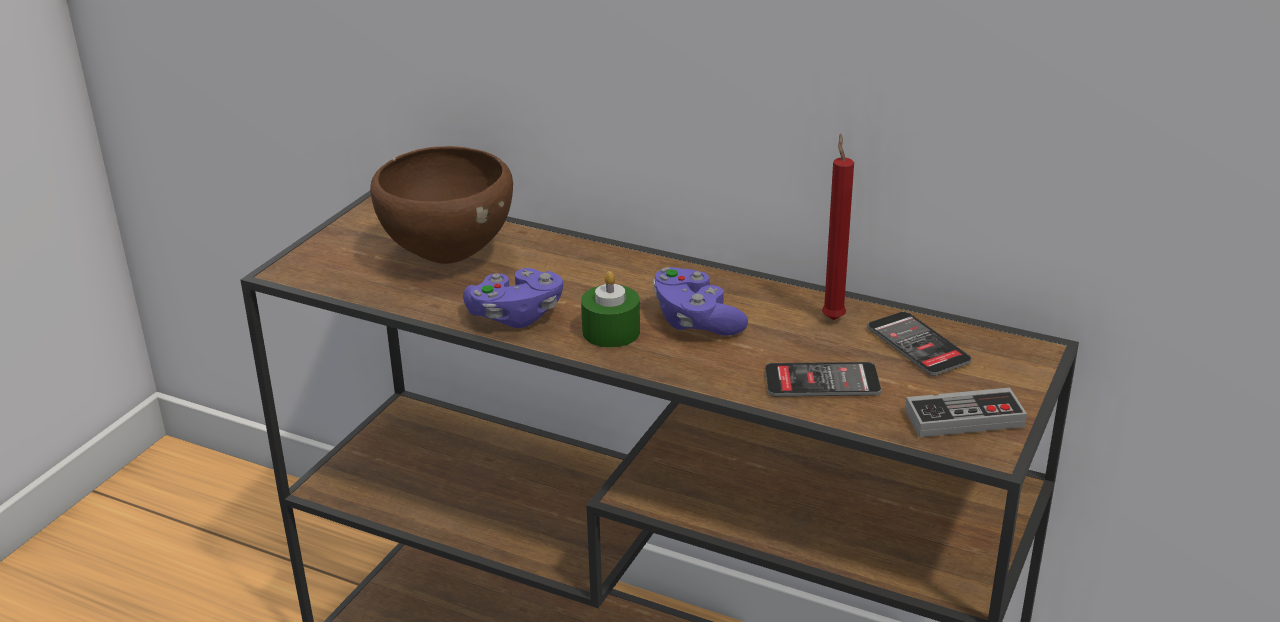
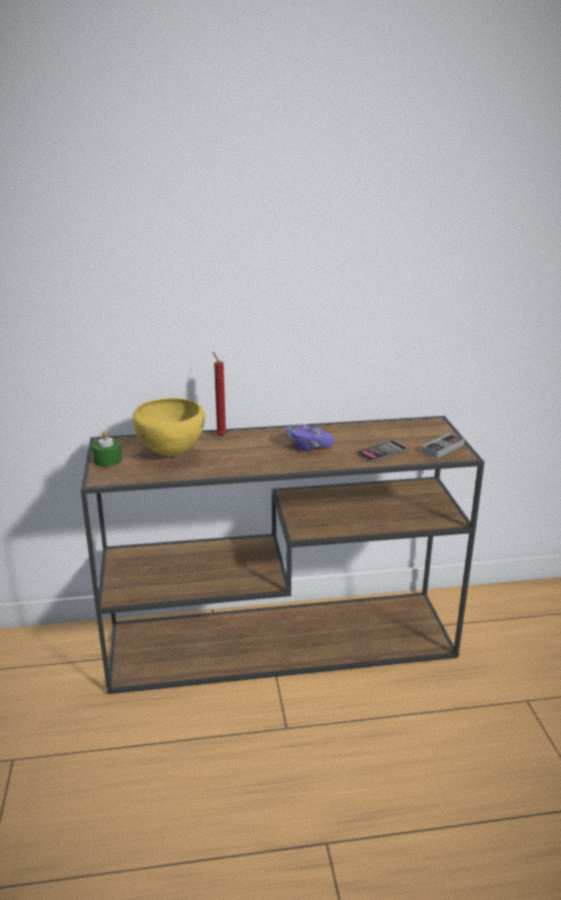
camera: 35 degrees left, 5 degrees down
(448, 257) = (170, 454): brown bowl -> yellow bowl
(516, 316) = (234, 465): purple game controller -> none
(611, 332) = (281, 459): green candle -> green candle (107, 460)
(832, 317) = (356, 431): red candle -> red candle (220, 435)
(918, 345) = (397, 431): phone -> none

